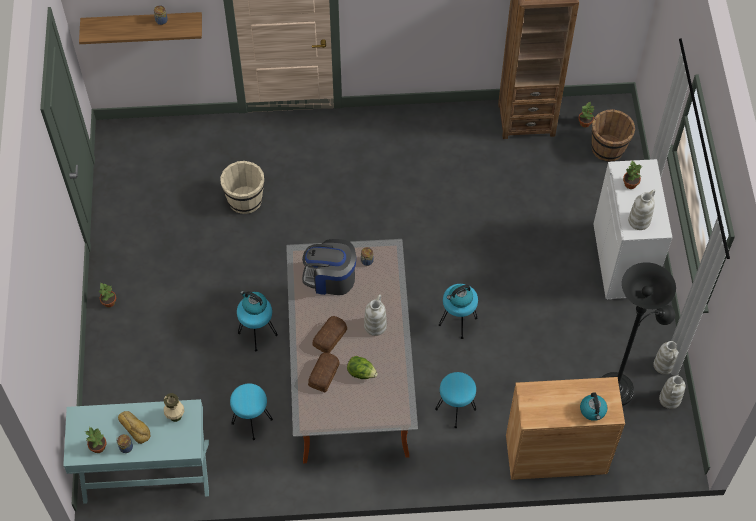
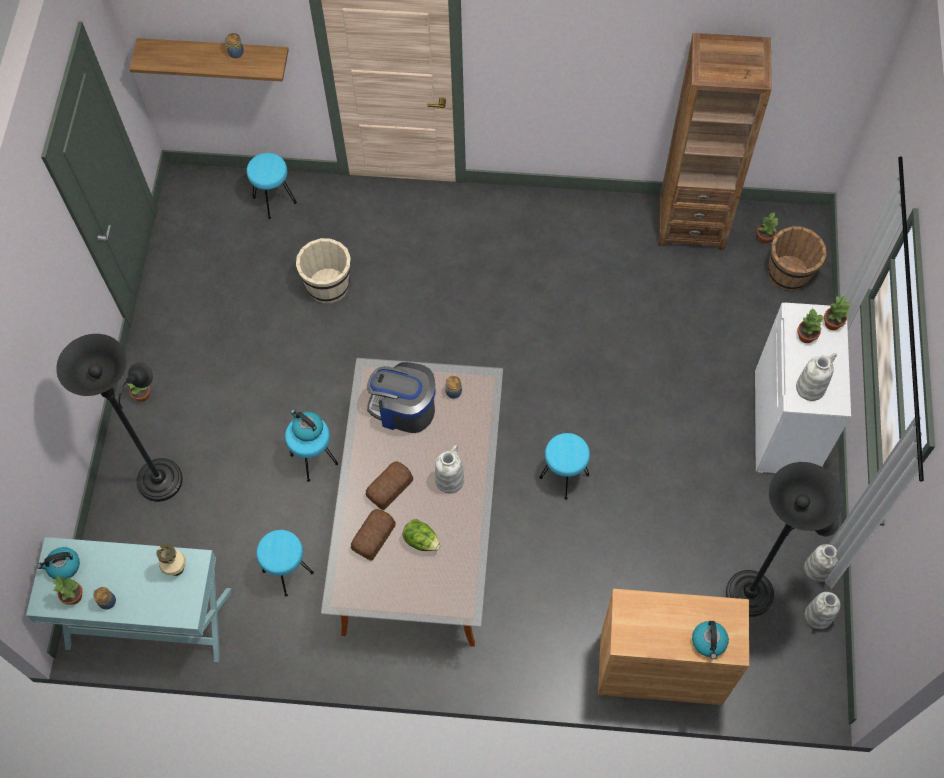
camera: 10 degrees right, 5 degrees up
(135, 427) = (123, 577): bread -> none
(137, 361) = (162, 474): none -> black floor lamp
(455, 410) = (543, 592): turquoise stool -> turquoise stool (274, 200)
(460, 299) = (566, 454): kettle -> kettle (63, 566)
(648, 172) = (833, 323): none -> potted plant

